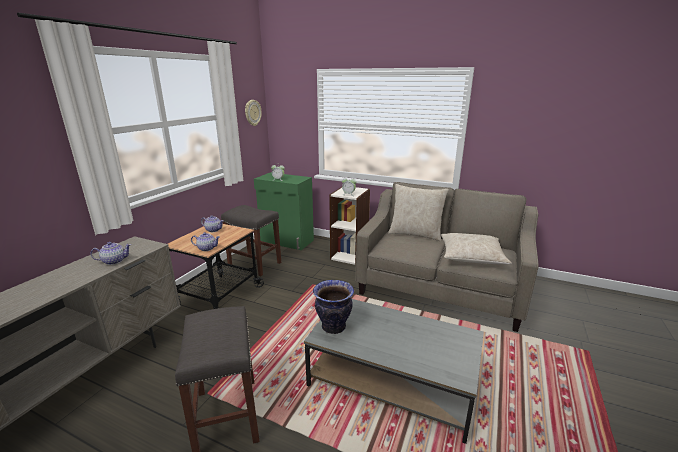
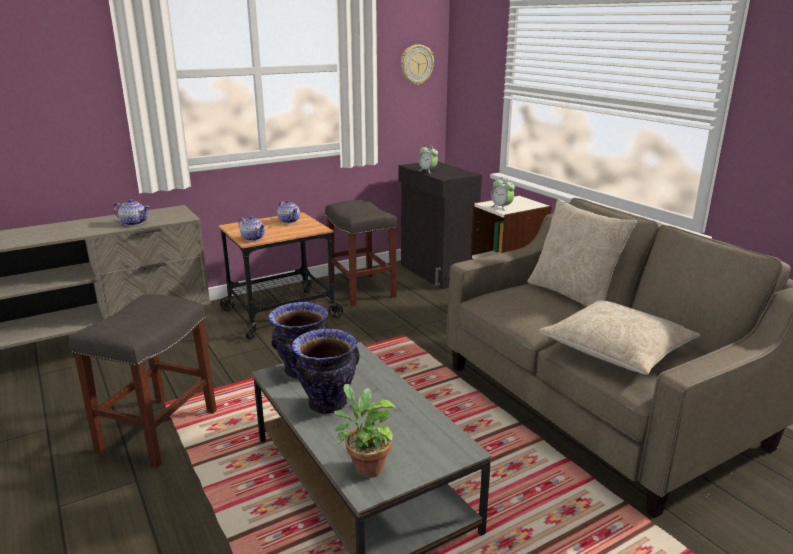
camera: 35 degrees right, 0 degrees up
(287, 241) = (436, 273): green cabinet -> black cabinet
(375, 341) = (327, 404): none -> vase
(444, 367) = (365, 466): none -> potted plant

